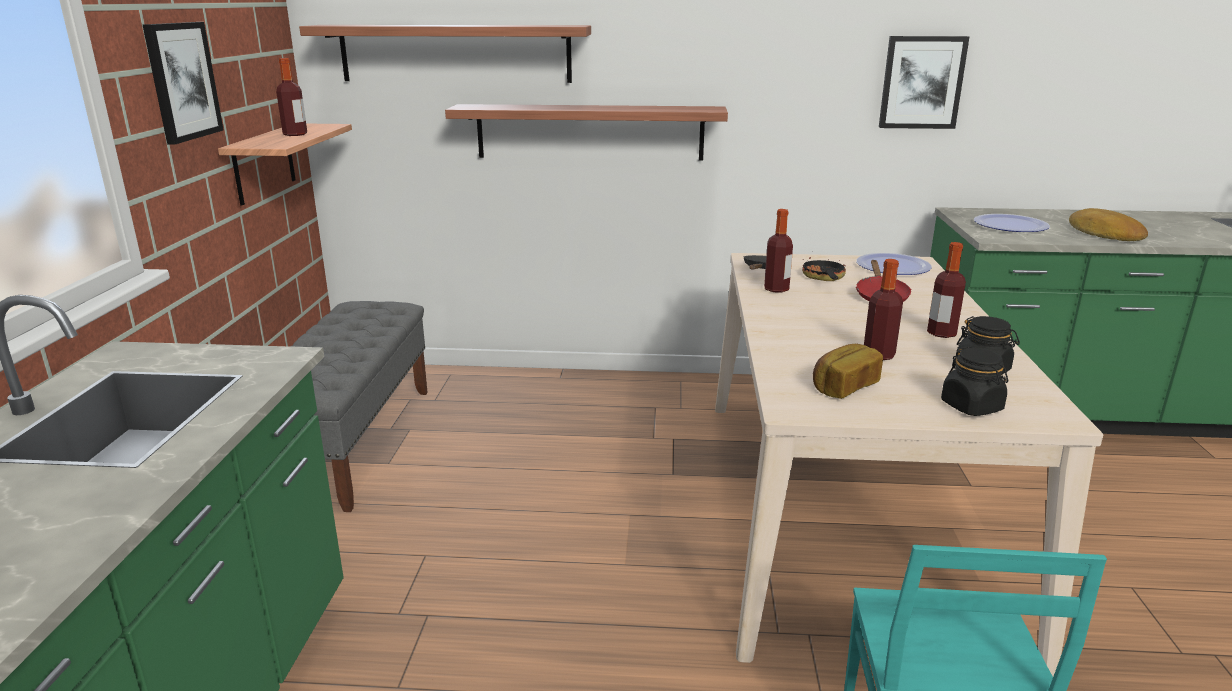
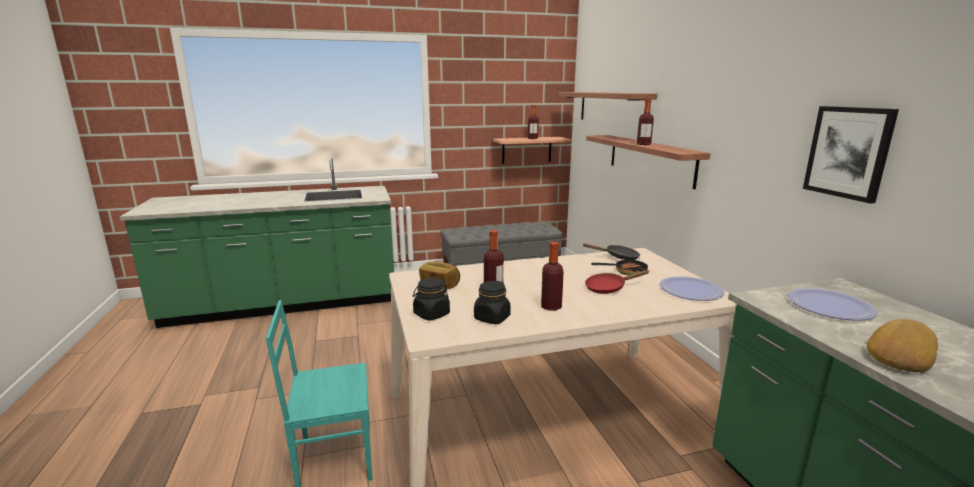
camera: 70 degrees right, 5 degrees down
(182, 81) = (477, 110): picture -> none
(776, 289) = (584, 262): bottle -> bottle (643, 144)

